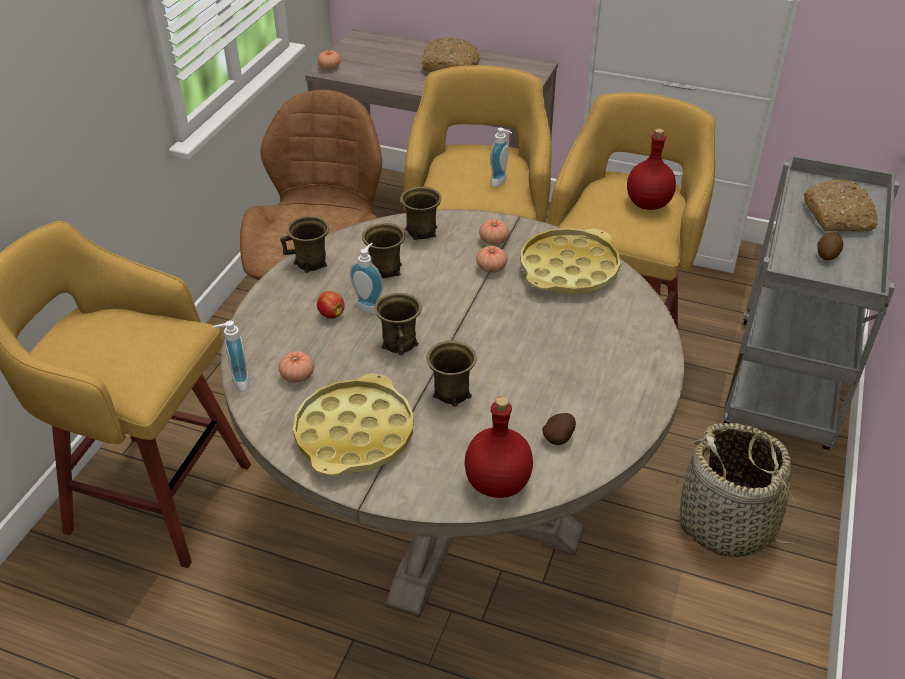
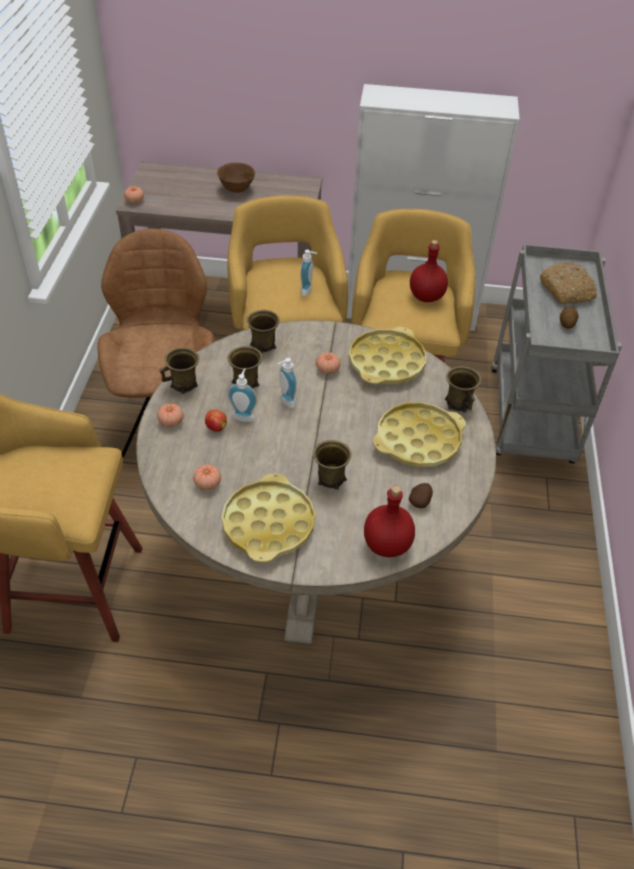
camera: 15 degrees left, 5 degrees up
(237, 382) = (161, 496): soap dispenser -> soap dispenser (285, 402)
(400, 343) = (278, 443): brown mug -> brown mug (459, 403)
(451, 66) = (237, 189): bread -> brown bowl
(493, 240) = (322, 345): tomato -> tomato (171, 421)
(579, 364) = (418, 440): none -> yellow tray
(726, 524) = (515, 532): basket -> none

